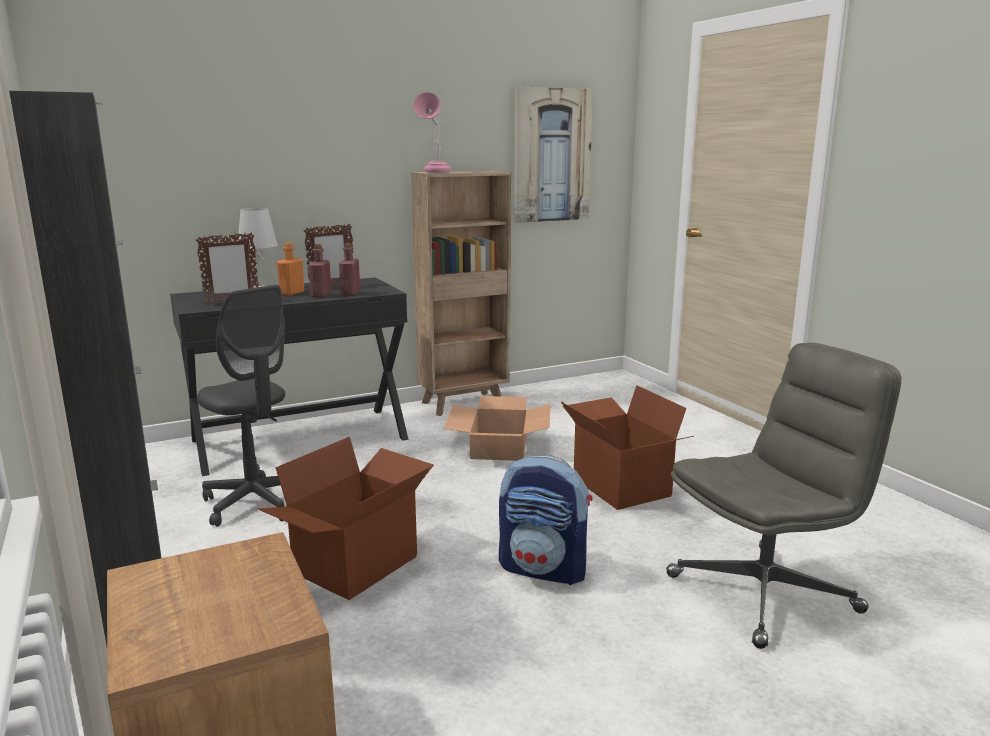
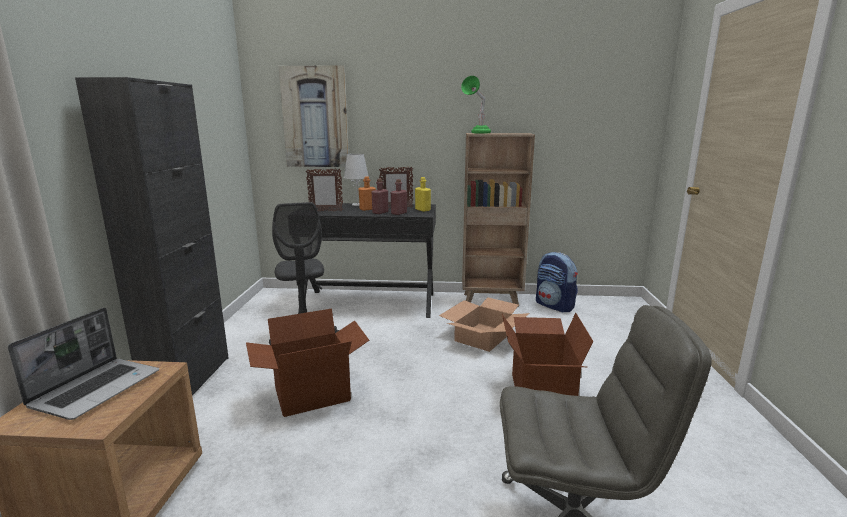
camera: 30 degrees right, 0 degrees up
(204, 593) = (97, 388): none -> laptop
(374, 286) = (422, 210): none -> yellow bottle
(434, 172) = (477, 133): pink table lamp -> green table lamp
(544, 569) = (418, 439): backpack -> backpack (555, 306)
(551, 155) = (585, 122): picture -> picture (315, 117)

